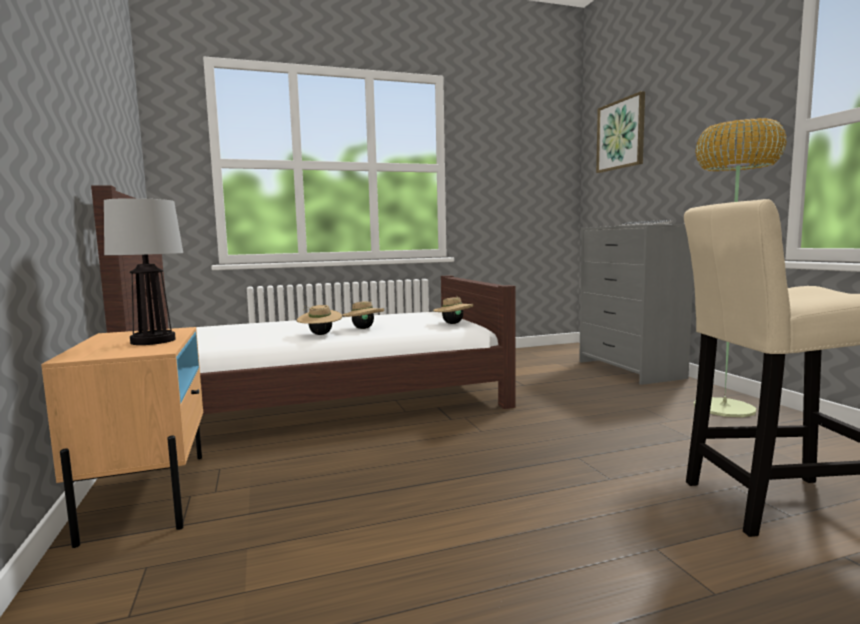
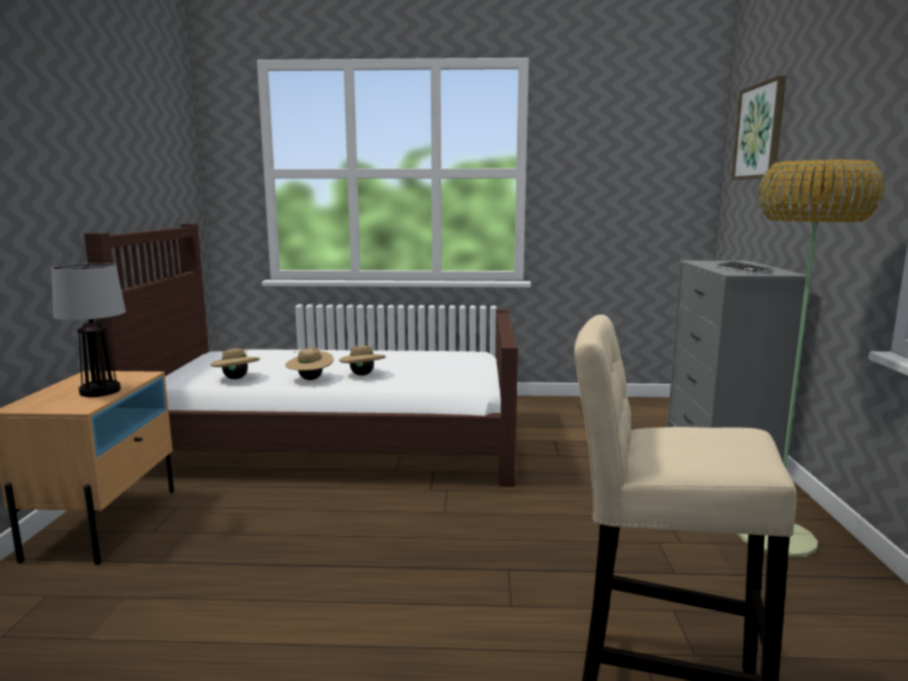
camera: 20 degrees right, 5 degrees up
(453, 323) = (462, 379): beige hat -> beige hat (236, 378)

